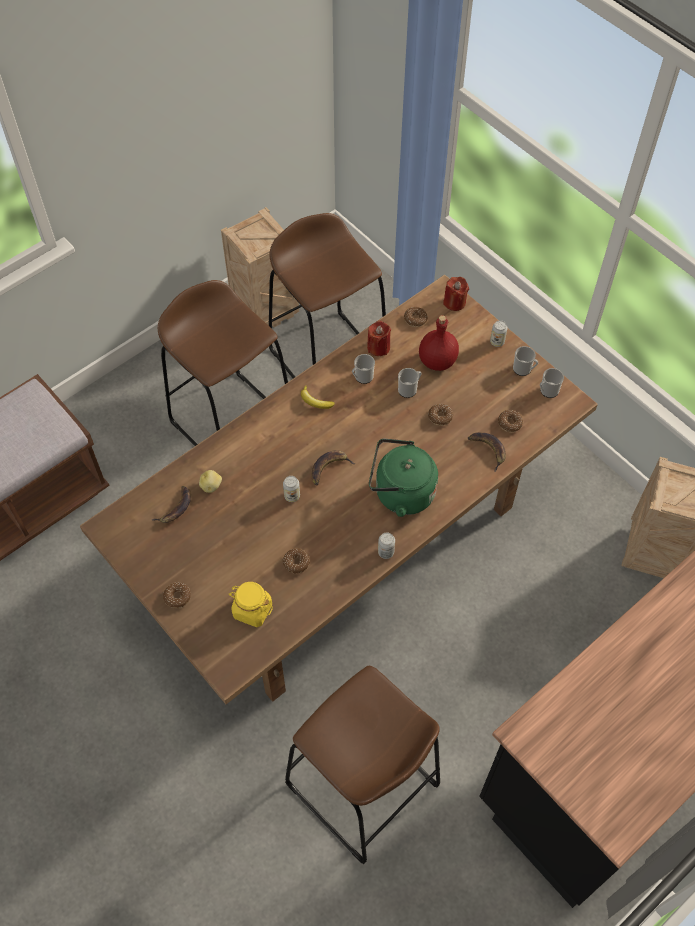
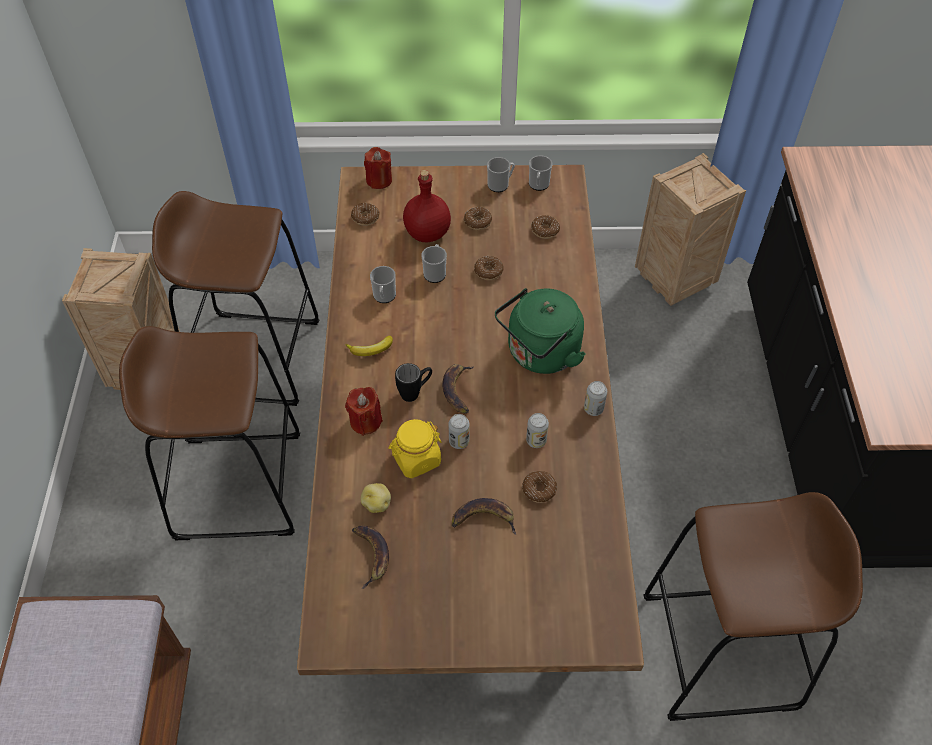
camera: 50 degrees left, 5 degrees down
(177, 597) = (481, 627): donut -> donut (477, 222)
(252, 610) = (558, 566): yellow jar -> yellow jar (416, 459)
(306, 447) = (415, 392): none -> black mug
(378, 347) = (365, 263): red candle -> red candle (365, 421)
(488, 450) = (557, 262): banana -> banana (484, 518)
(497, 342) = (452, 182): can -> can (536, 440)

